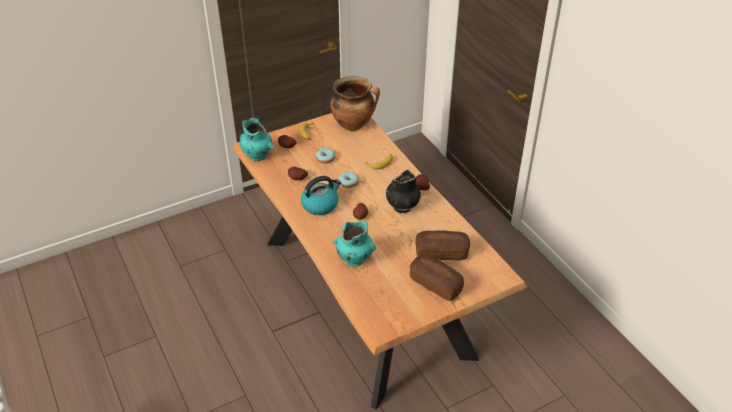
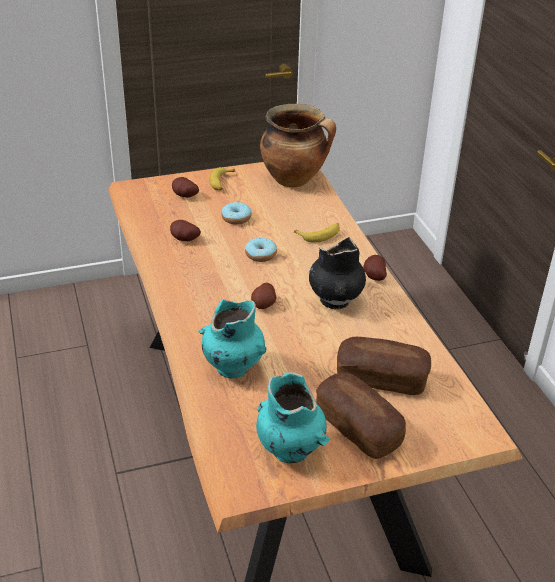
camera: 10 degrees right, 5 degrees down
(258, 156) = (138, 203): turquoise vase -> turquoise vase (291, 451)
(320, 204) = (206, 279): kettle -> none

